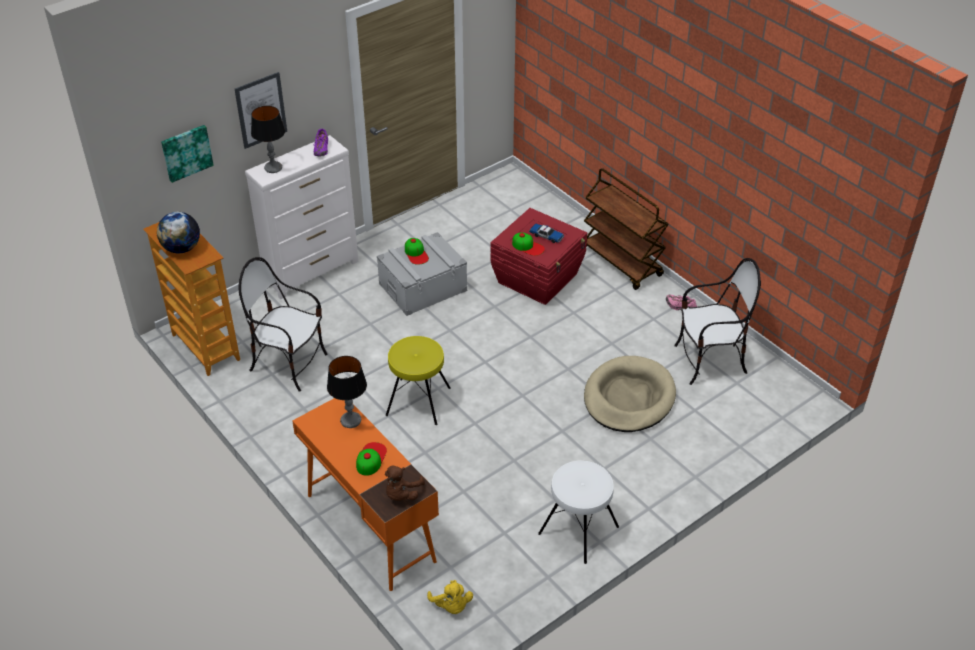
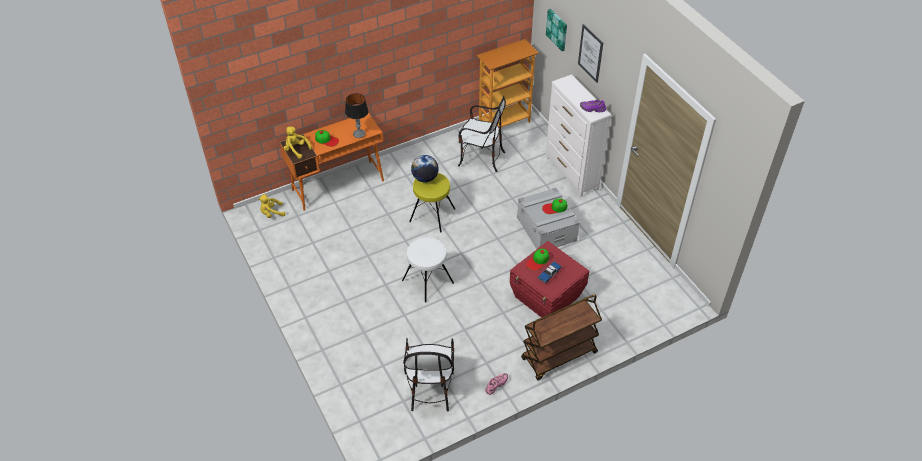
camera: 100 degrees right, 5 degrees up
(181, 248) = (501, 53): globe -> globe (425, 178)
(273, 168) = (572, 86): table lamp -> none
(289, 364) = (481, 158): chair -> chair turned 75 degrees clockwise
(401, 494) = (296, 149): brown plush toy -> yellow plush toy
(578, 530) = (301, 278): white stool -> white stool (427, 281)
(628, 398) = (405, 328): beige dog bed -> none

